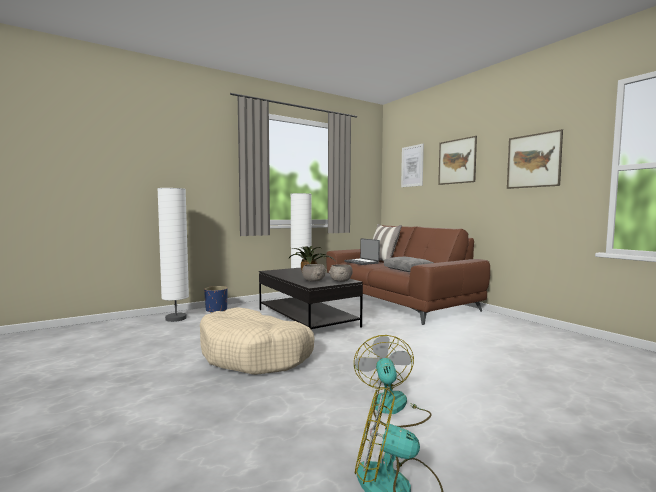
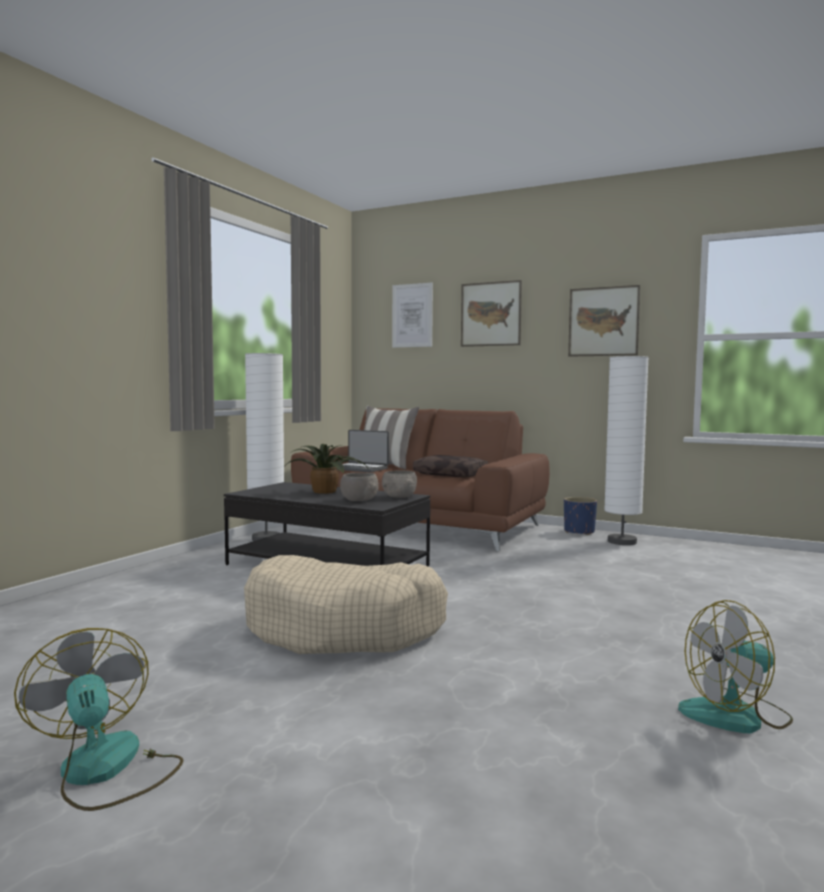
camera: 30 degrees left, 0 degrees up
(176, 318) = (85, 601): white floor lamp -> white floor lamp (622, 542)
(216, 310) = (144, 577): blue planter -> blue planter (579, 532)
(392, 409) = (618, 649): fan -> fan (105, 771)
(408, 270) = (451, 474): grey pillow -> brown pillow

